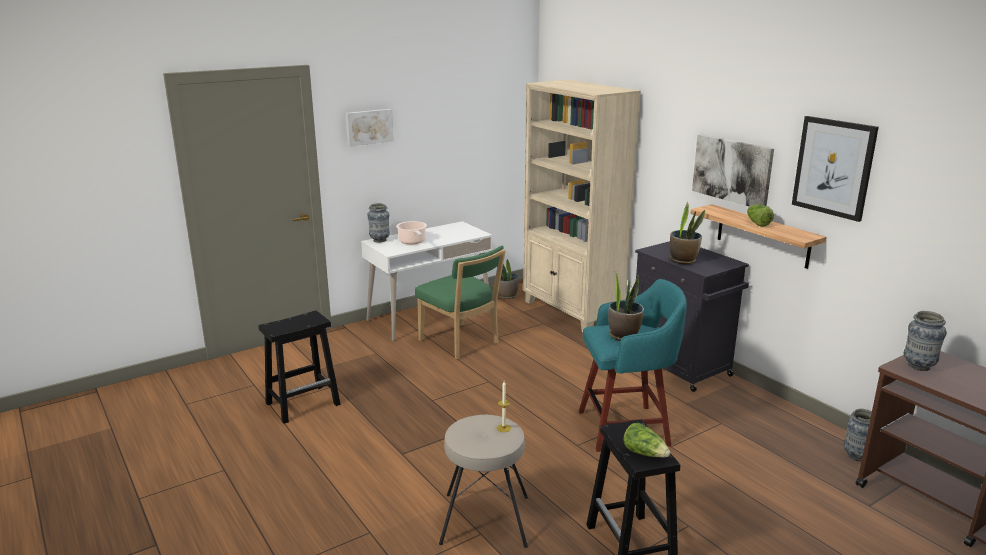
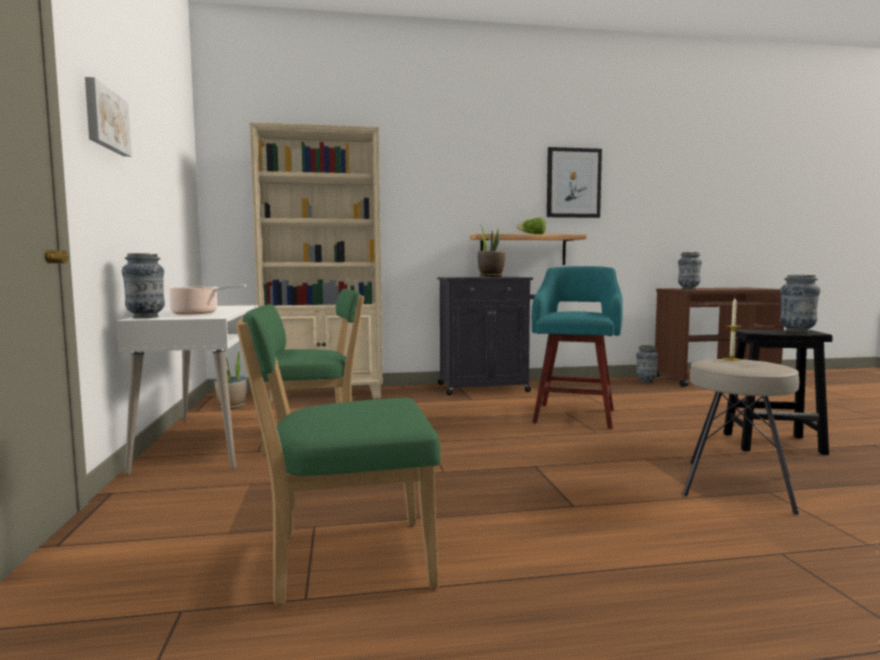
camera: 65 degrees left, 15 degrees down
(304, 403) = (344, 560): black stool -> green chair
(623, 336) = (580, 312): potted plant -> none
(645, 453) = (797, 332): lettuce -> vase
(732, 170) = (487, 201): picture -> none

